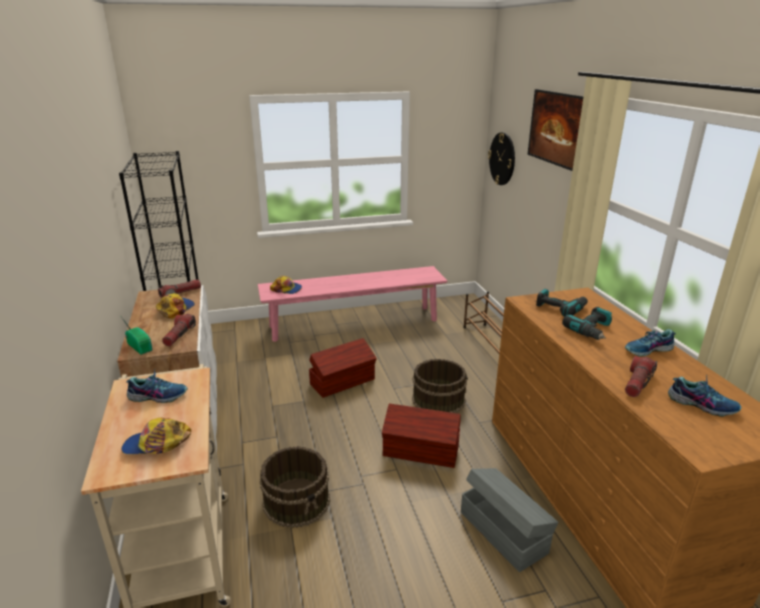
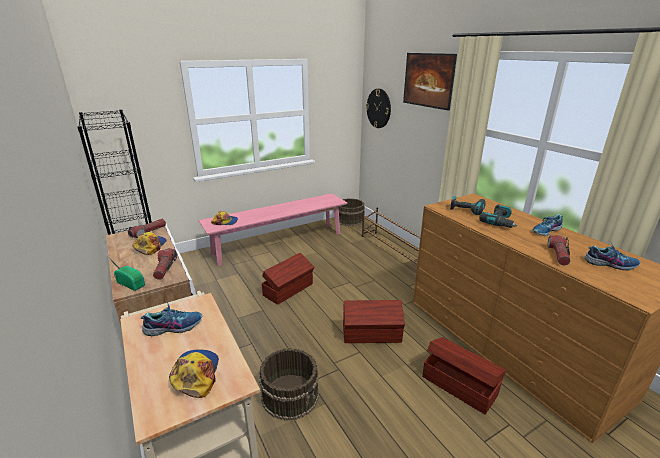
camera: 15 degrees left, 0 degrees up
(156, 444) = (195, 374): cap -> cap turned 105 degrees clockwise
(438, 399) = (367, 292): brown bucket -> brown bucket (349, 220)
(503, 531) = (459, 384): grey storage box -> brown storage box

